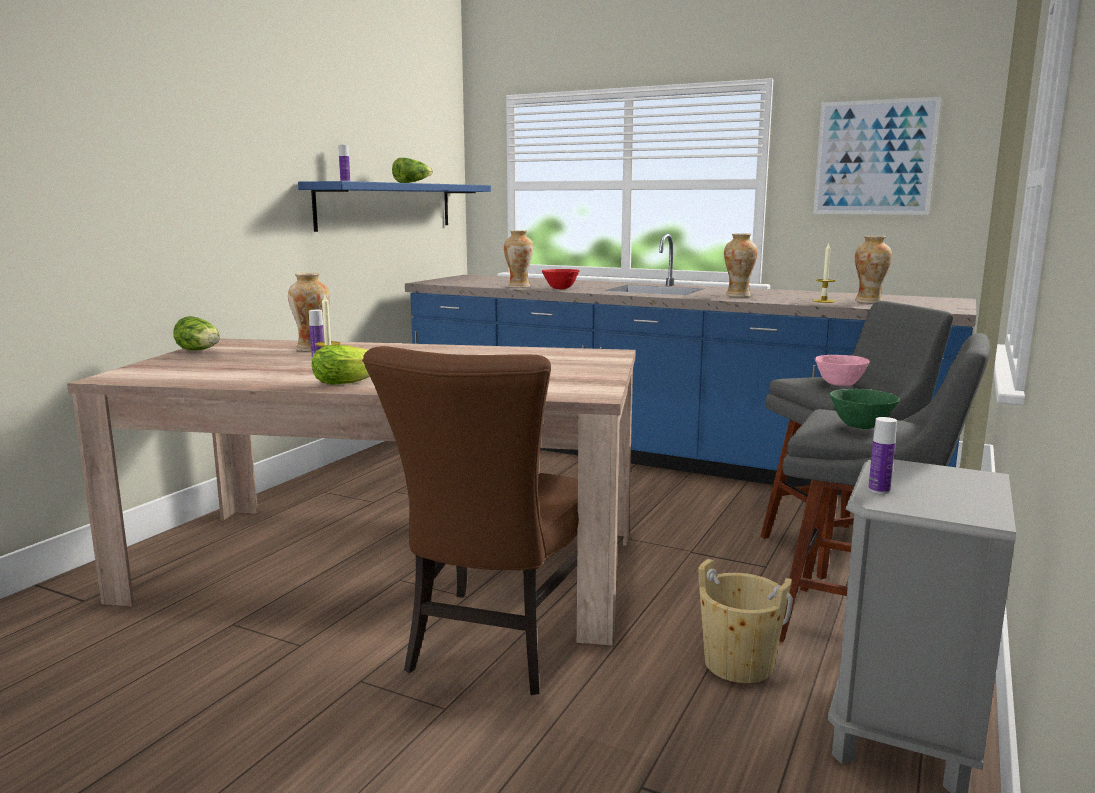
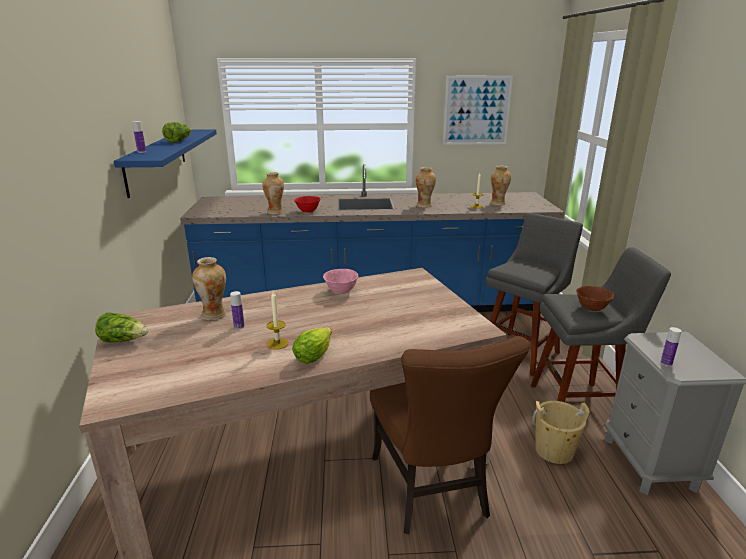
camera: 30 degrees left, 10 degrees up
(839, 385) = (531, 270): pink bowl -> pink bowl (341, 291)
(861, 427) = (592, 308): green bowl -> brown bowl

